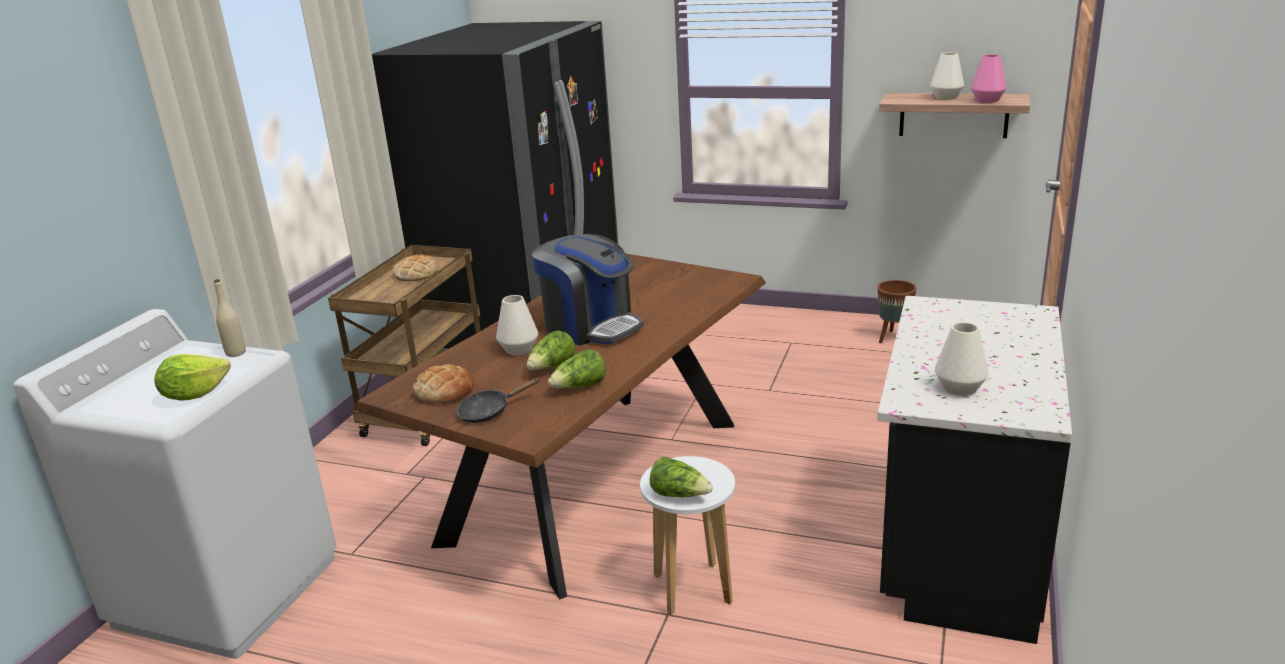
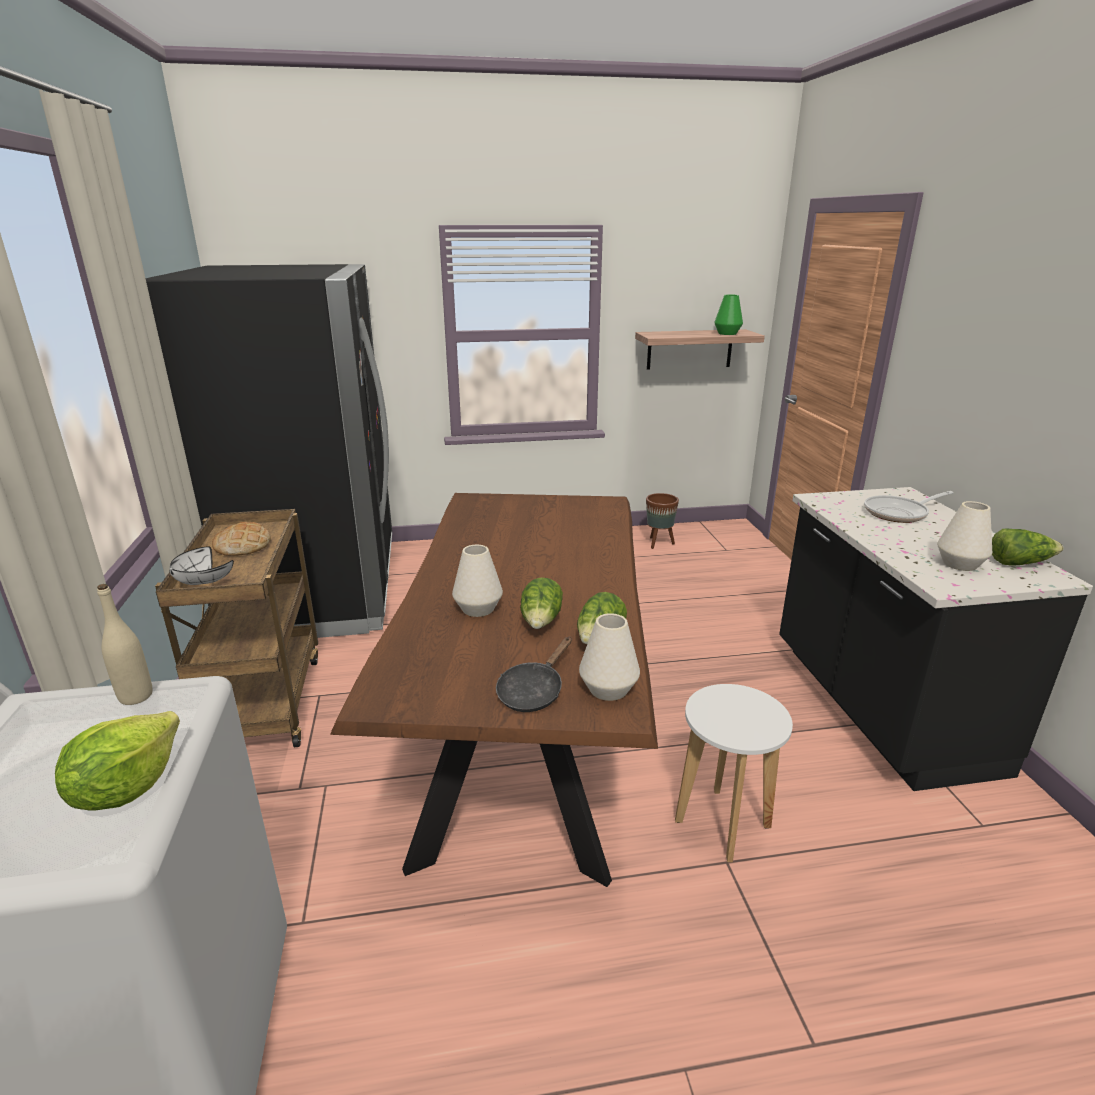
camera: 30 degrees left, 0 degrees up
(367, 298) = (202, 583): none -> white bowl
(444, 390) = (445, 678): bread -> none
(591, 326) = (527, 569): coffee machine -> none
(679, 494) = (748, 731): lettuce -> lettuce (1019, 563)
(946, 97) = (691, 333): white vase -> white vase (608, 689)
(987, 100) = (727, 333): pink vase -> green vase
(988, 331) = (899, 513): none -> frying pan

